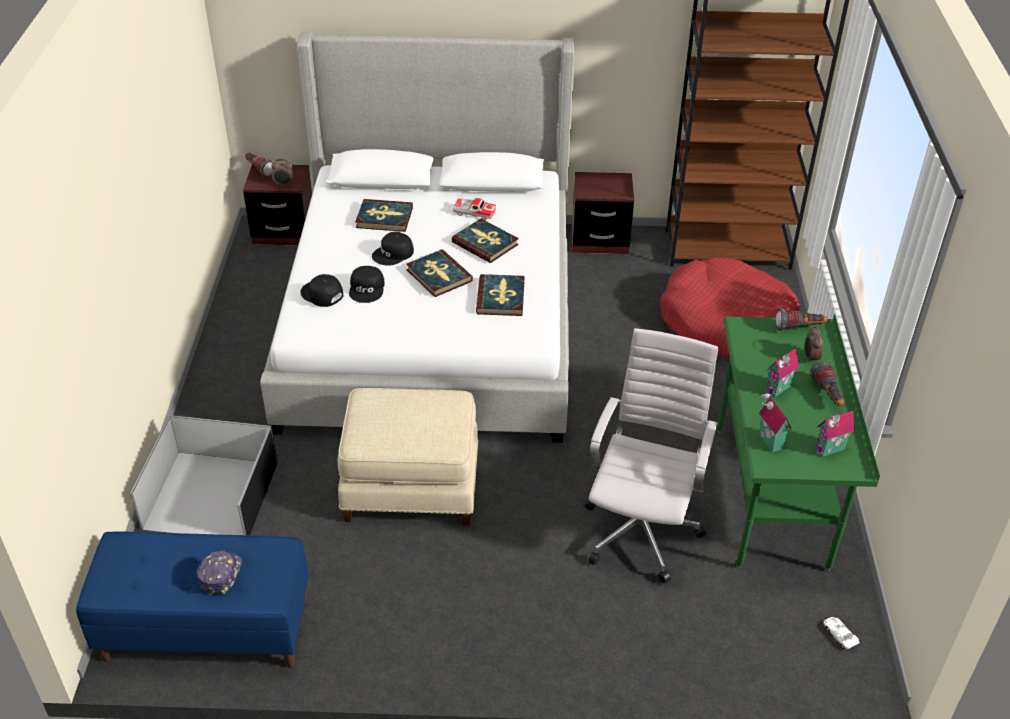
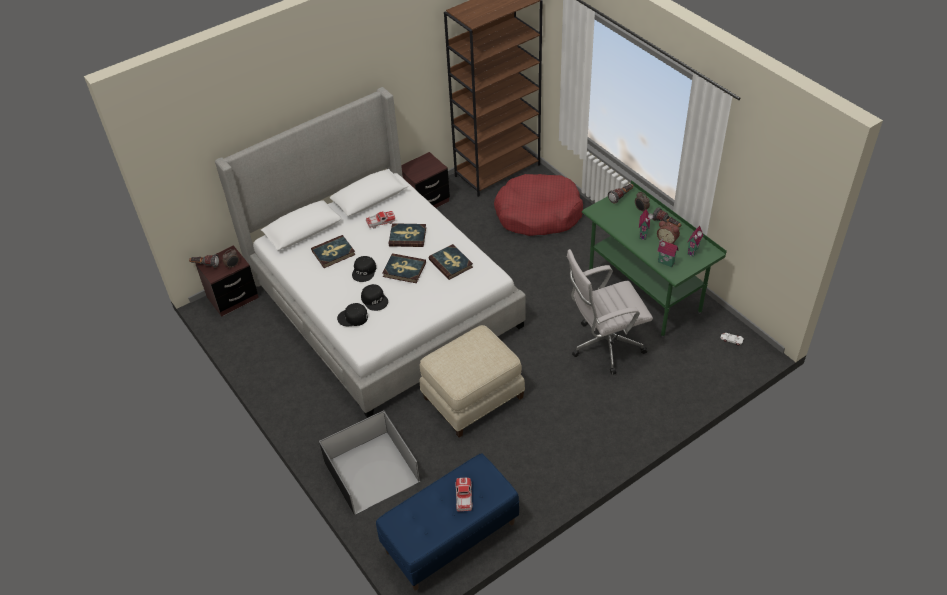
camera: 35 degrees left, 5 degrees up
(220, 574) = (464, 497): cap -> toy car
(641, 529) = (604, 346): white office chair -> white office chair turned 90 degrees counterclockwise
(806, 415) = (667, 240): none -> alarm clock

